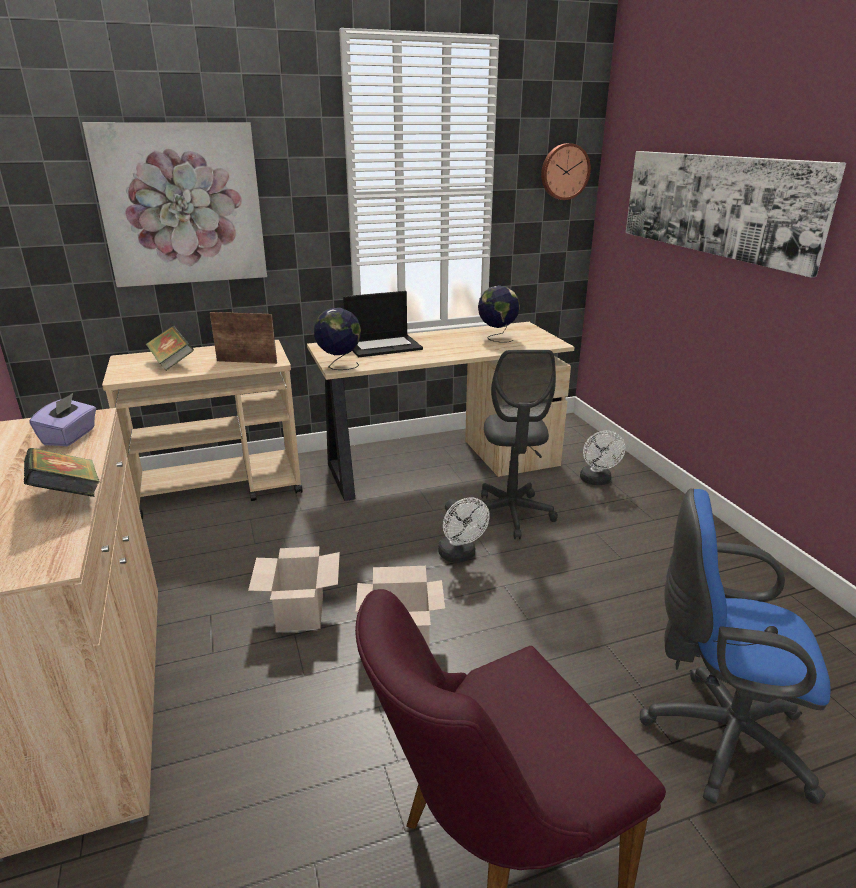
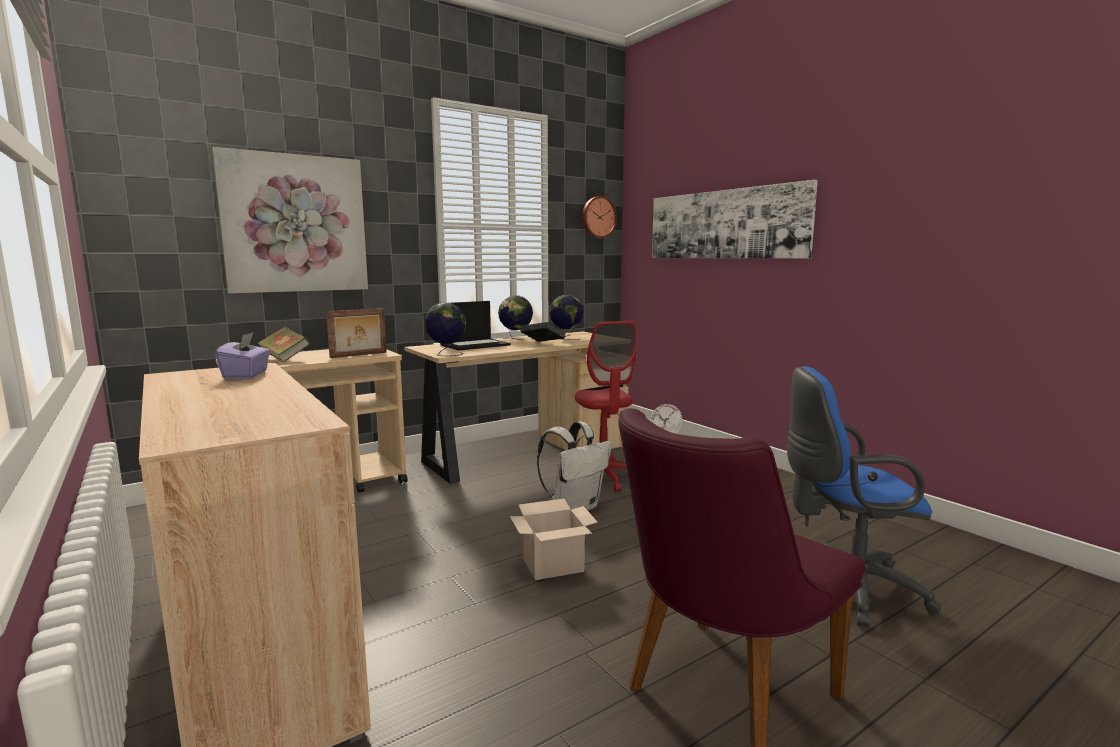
camera: 15 degrees left, 15 degrees down
(68, 496) = (285, 397): book -> book (543, 344)
(247, 361) = (359, 355): picture frame -> picture frame turned 150 degrees clockwise
(299, 611) = (447, 561): cardboard box -> none
(437, 336) = (516, 339): none -> globe
(460, 555) = (575, 507): white fan -> white backpack
(511, 514) = (603, 477): grey office chair -> red office chair

